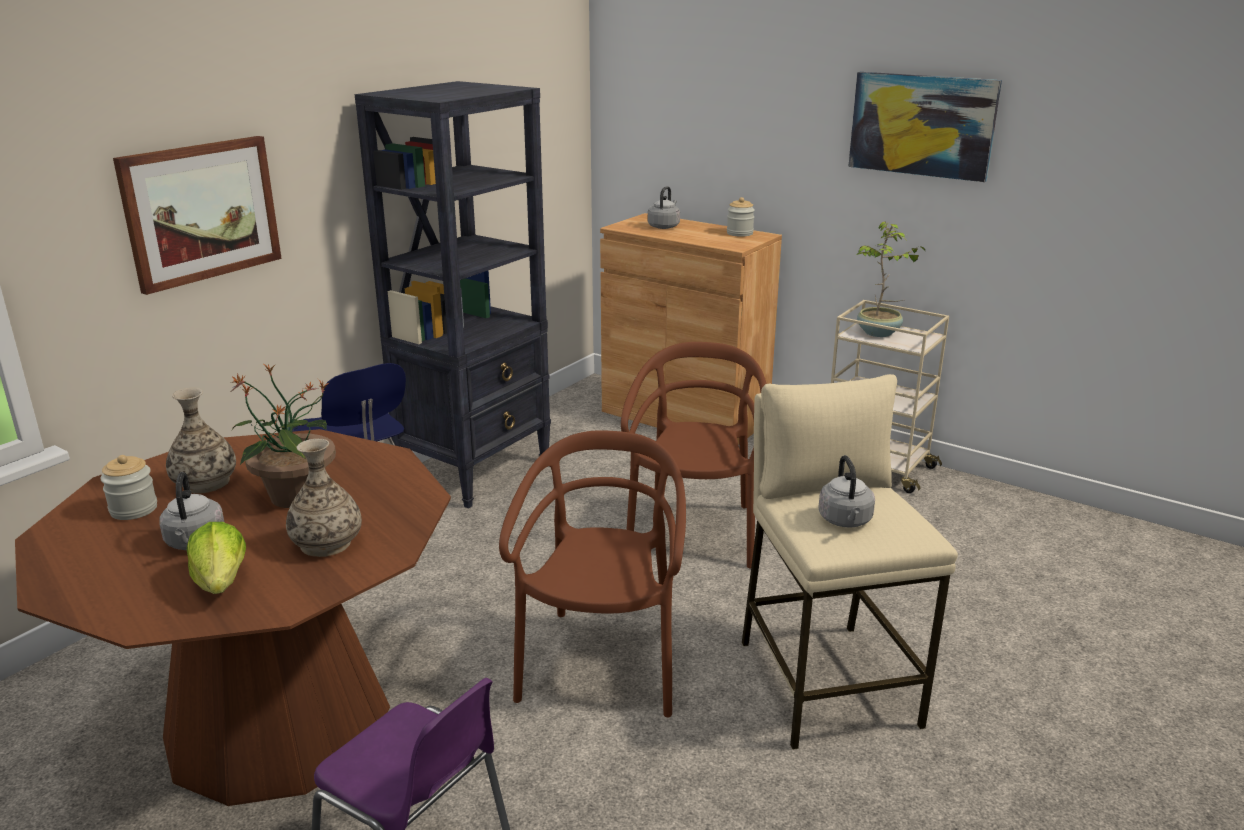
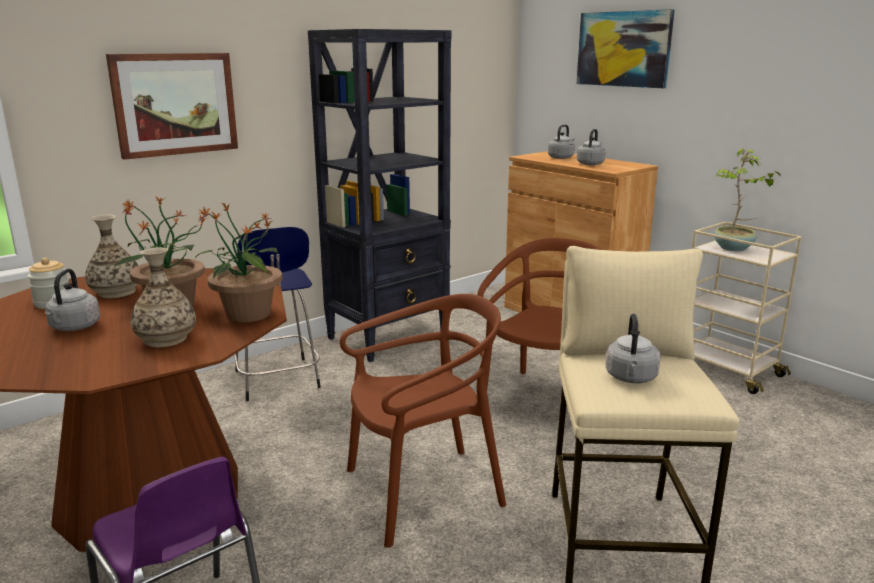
camera: 15 degrees right, 5 degrees down
(221, 582) = (67, 355): lettuce -> none
(400, 496) = (247, 315): none -> potted plant
(602, 663) = (423, 492): brown chair -> brown chair turned 45 degrees clockwise
(705, 236) = (590, 163): none -> grey kettle
(739, 233) = (621, 163): jar -> none
(922, 125) = (783, 64): picture -> picture (623, 49)

